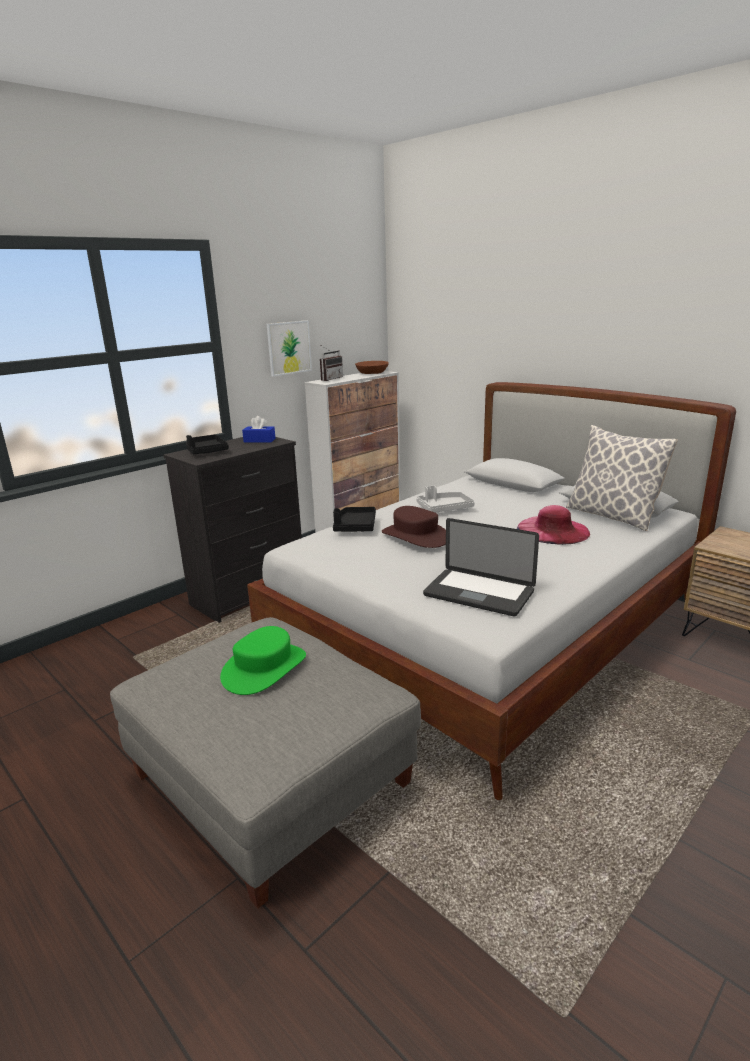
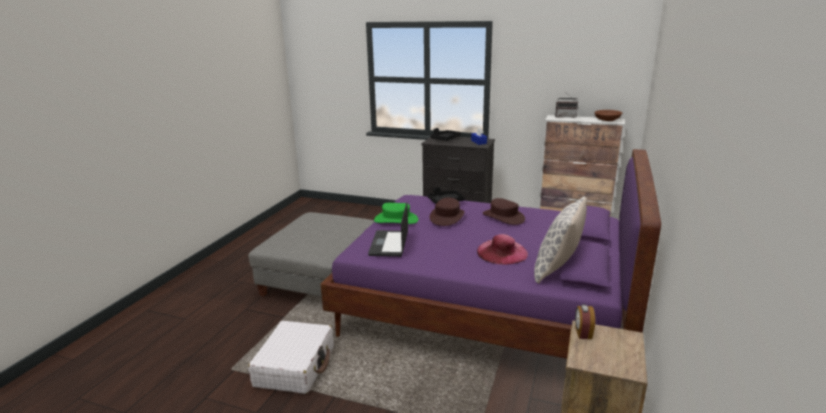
camera: 65 degrees right, 0 degrees up
(264, 668) = (328, 229): green hat -> green hat (396, 219)
(289, 348) = (541, 90): picture -> none
(444, 508) = (503, 217): grey tray -> brown hat
(490, 633) = (487, 308): white bed -> purple bed
(577, 881) = (295, 366): none -> white suitcase
(722, 548) = (583, 333): none -> alarm clock

